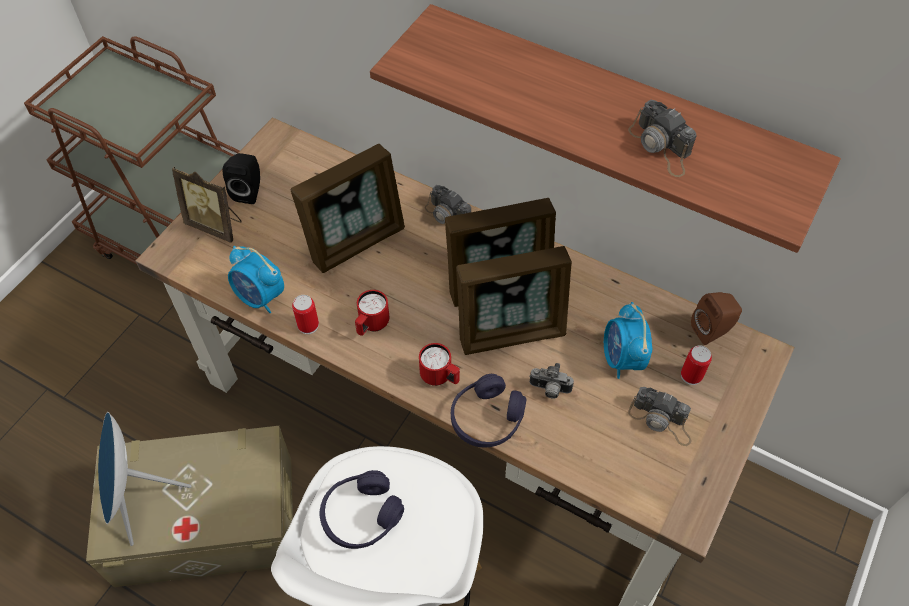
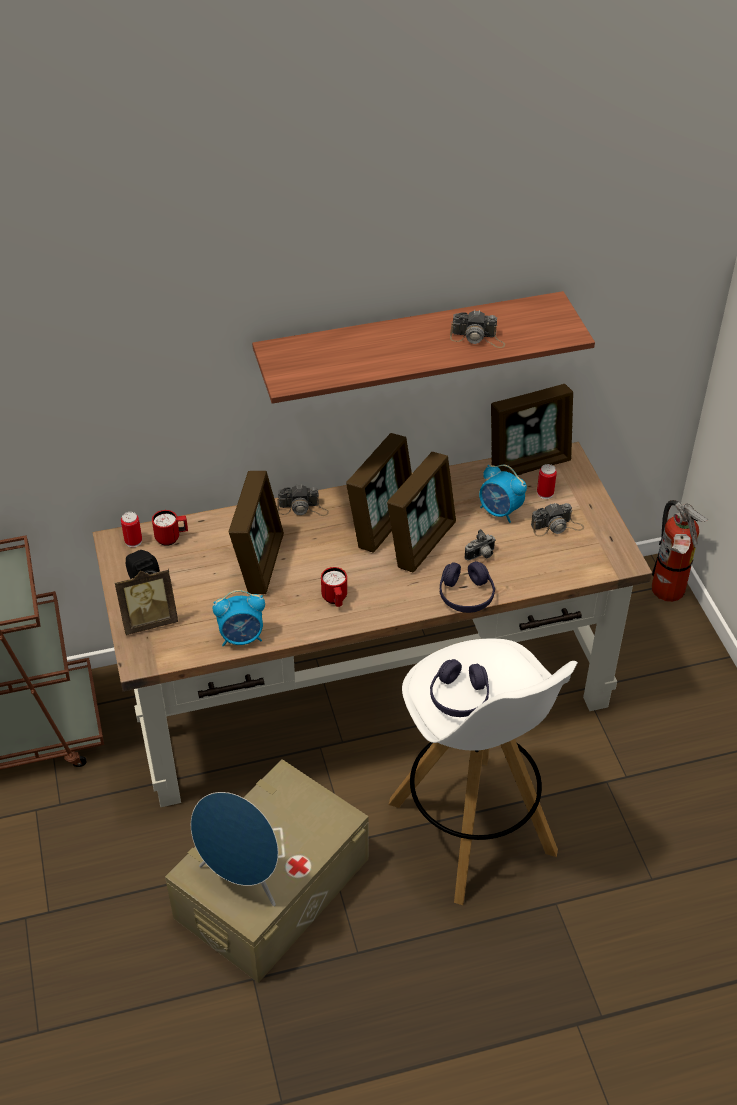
camera: 45 degrees left, 10 degrees down
(308, 325) = (295, 629): can -> can (133, 541)
(440, 377) = (413, 595): red mug -> red mug (172, 538)
(712, 330) = (528, 463): brown speaker -> picture frame
(824, 561) = (667, 593): none -> fire extinguisher

